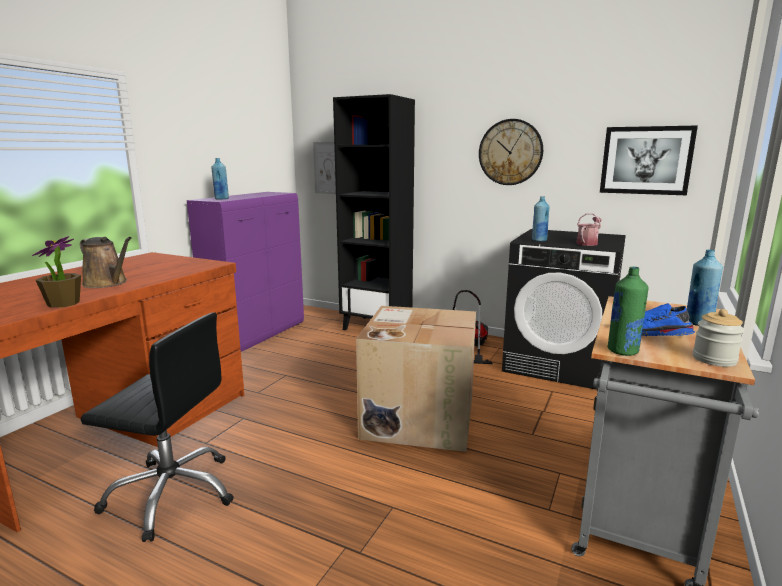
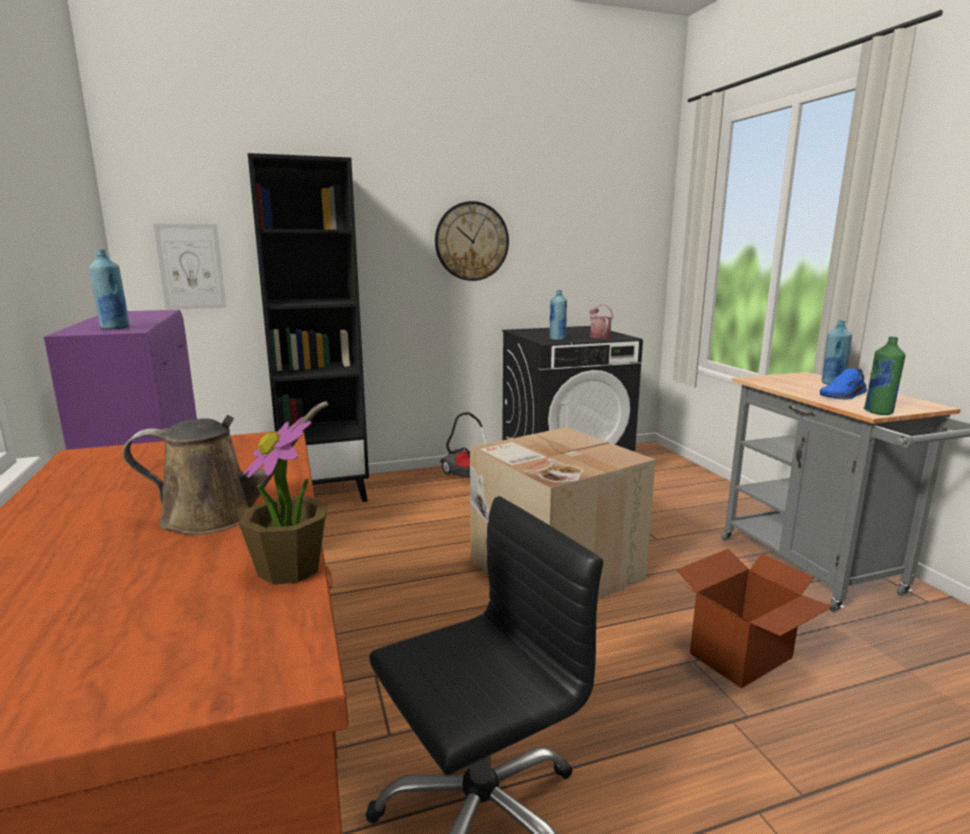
camera: 45 degrees left, 0 degrees up
(430, 527) = (742, 656): none -> cardboard box
(646, 160) = (601, 249): picture -> none
(714, 359) = (915, 403): jar -> none

